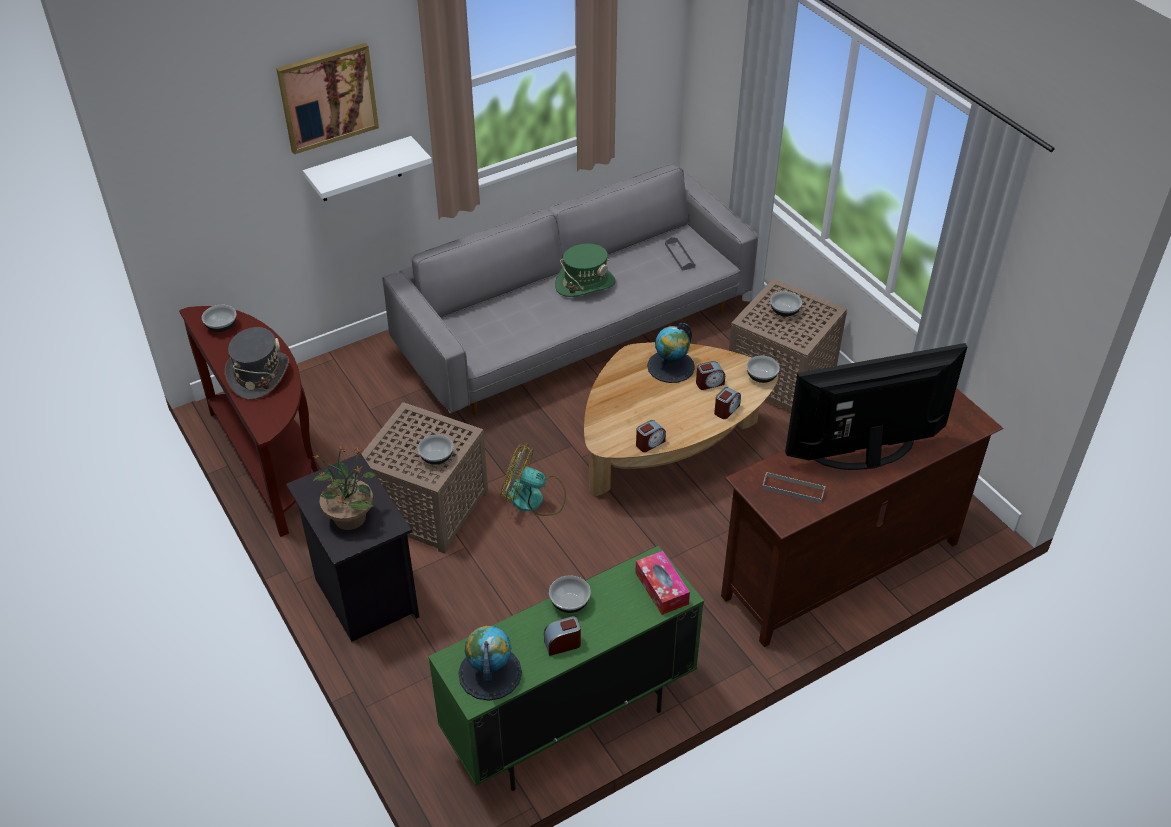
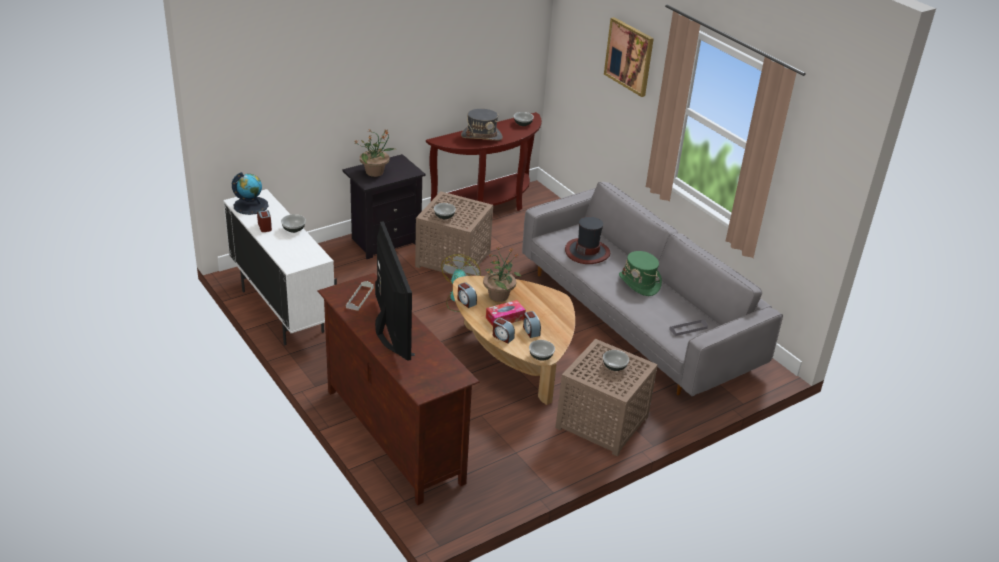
camera: 85 degrees right, 10 degrees down
(360, 170) = (631, 118): white shelf -> none
(512, 323) = (587, 252): none -> hat
(569, 725) = (282, 311): green cabinet -> white cabinet
(632, 410) = (499, 295): none -> potted plant
(661, 588) = (298, 260): tissue box -> tissue box (505, 318)
(671, 366) = (547, 314): globe -> none

